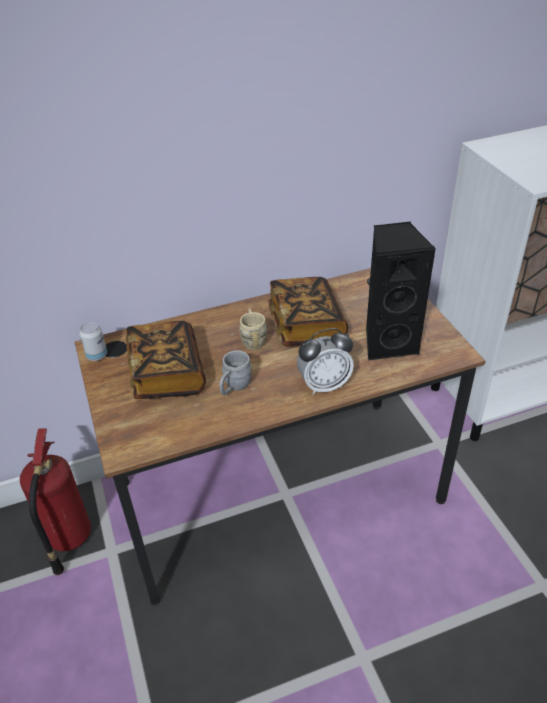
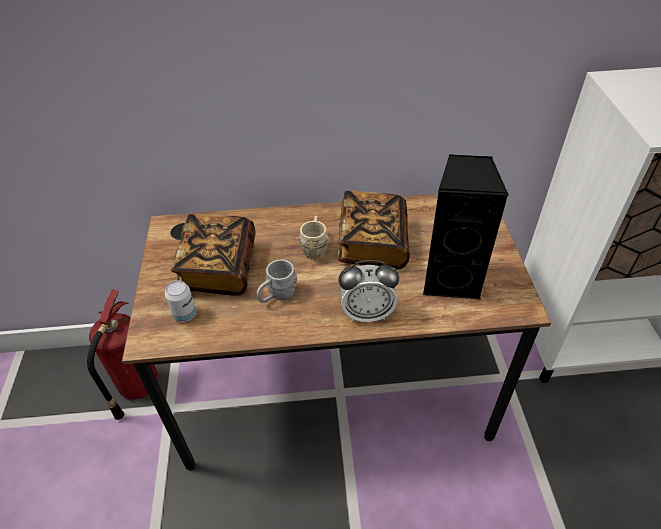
camera: 15 degrees right, 5 degrees up
(97, 355) = (164, 235): can -> can (185, 314)

